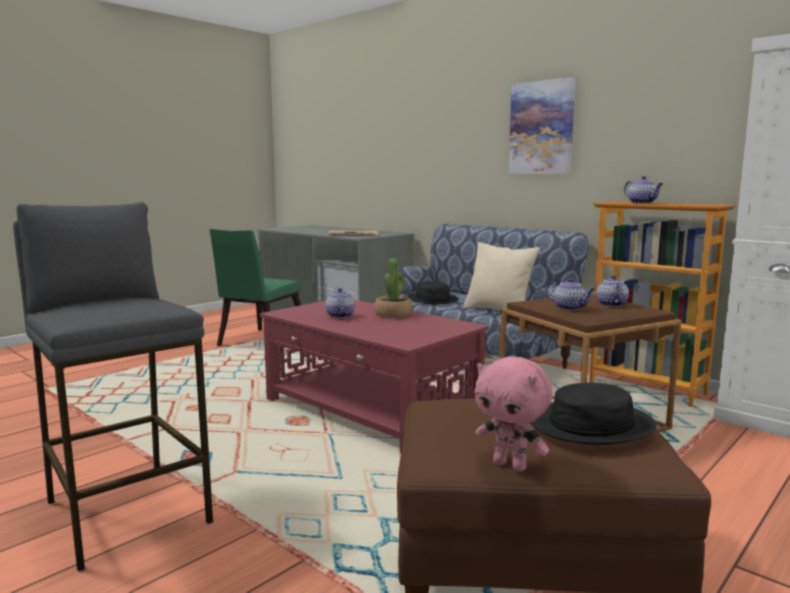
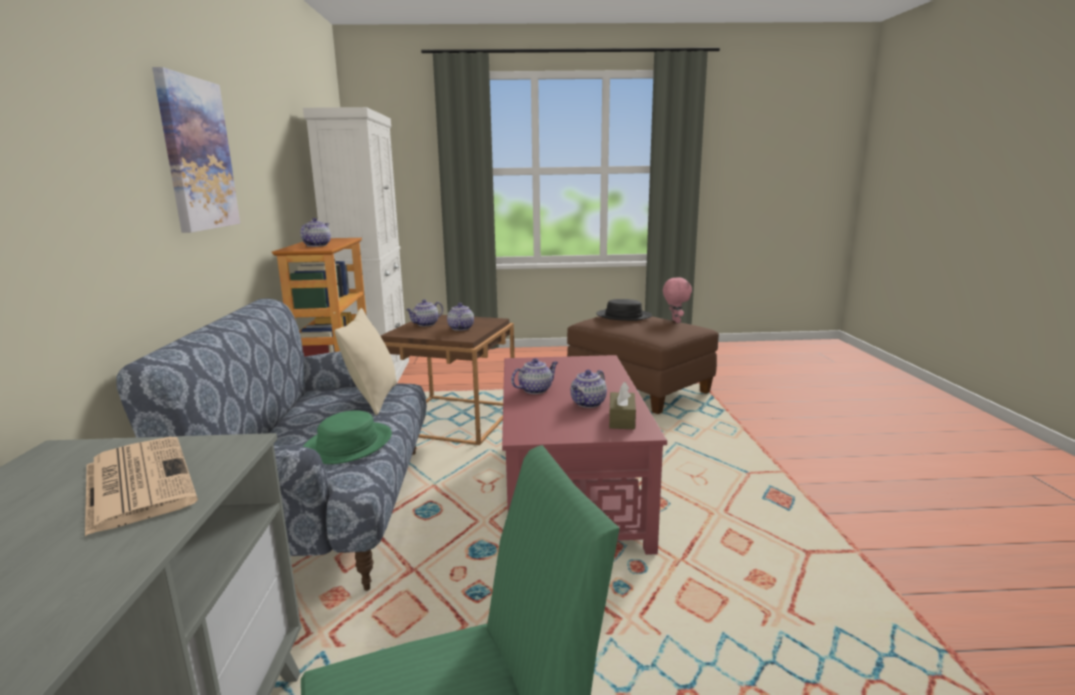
camera: 135 degrees left, 5 degrees up
(127, 511) = (841, 475): grey stool -> none
(301, 314) = (622, 419): none -> brown tissue box
(393, 314) = (535, 390): potted plant -> teapot
(432, 299) = (347, 444): black hat -> green hat

